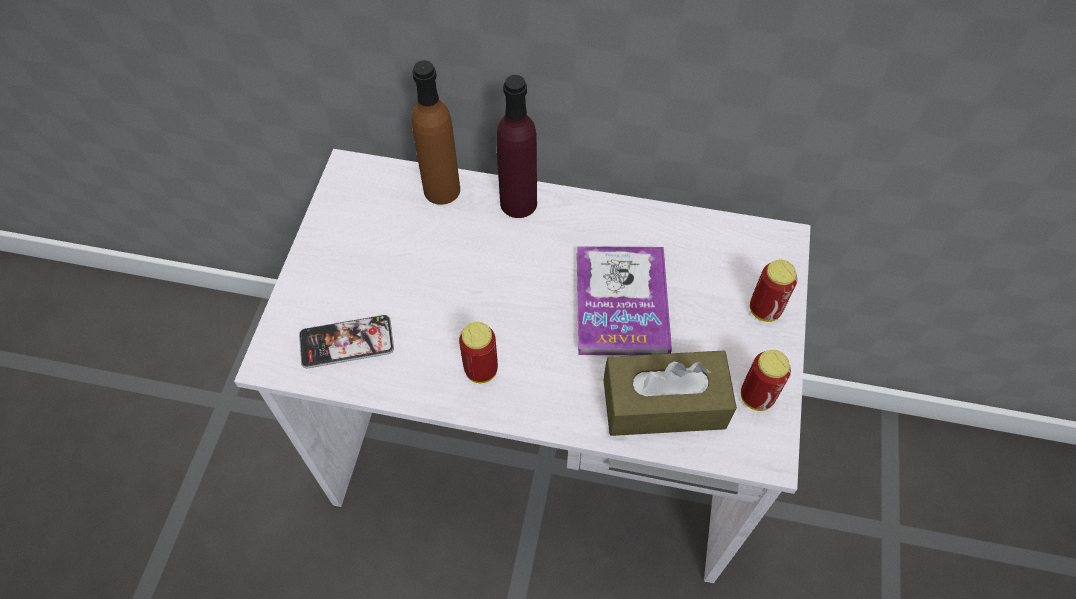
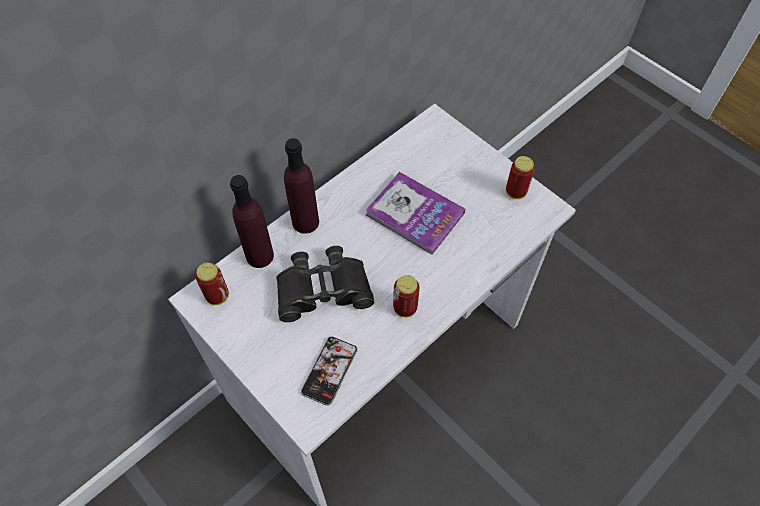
camera: 55 degrees left, 0 degrees up
(442, 190) = (260, 256): brown bottle -> purple bottle
(444, 273) = (323, 290): none -> black binoculars
(664, 404) = (490, 234): brown tissue box -> none
(764, 310) = (469, 155): can -> can (217, 296)

